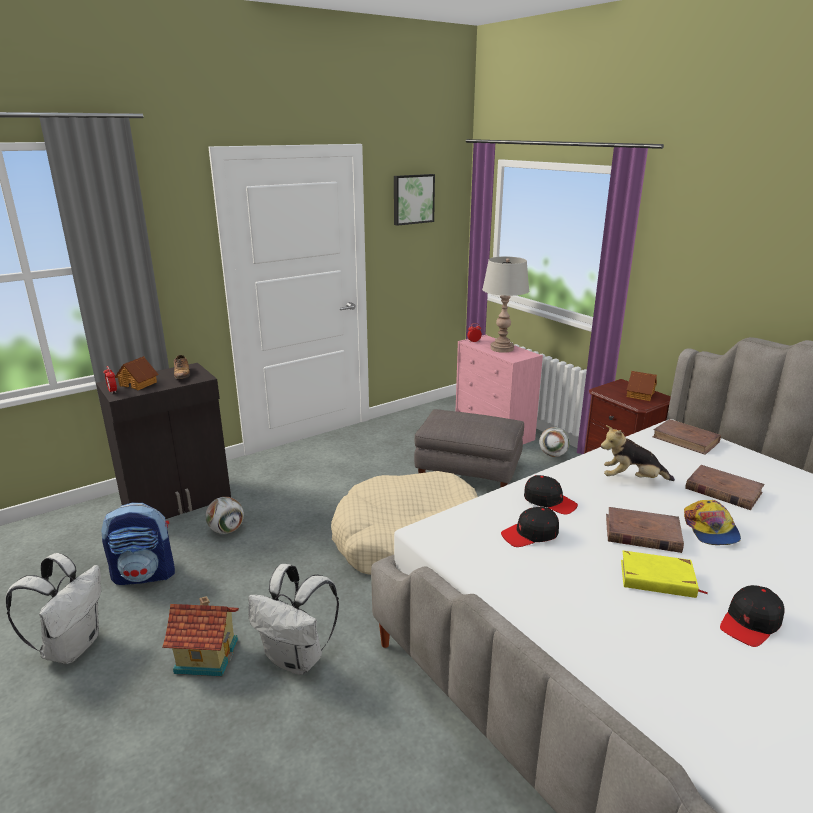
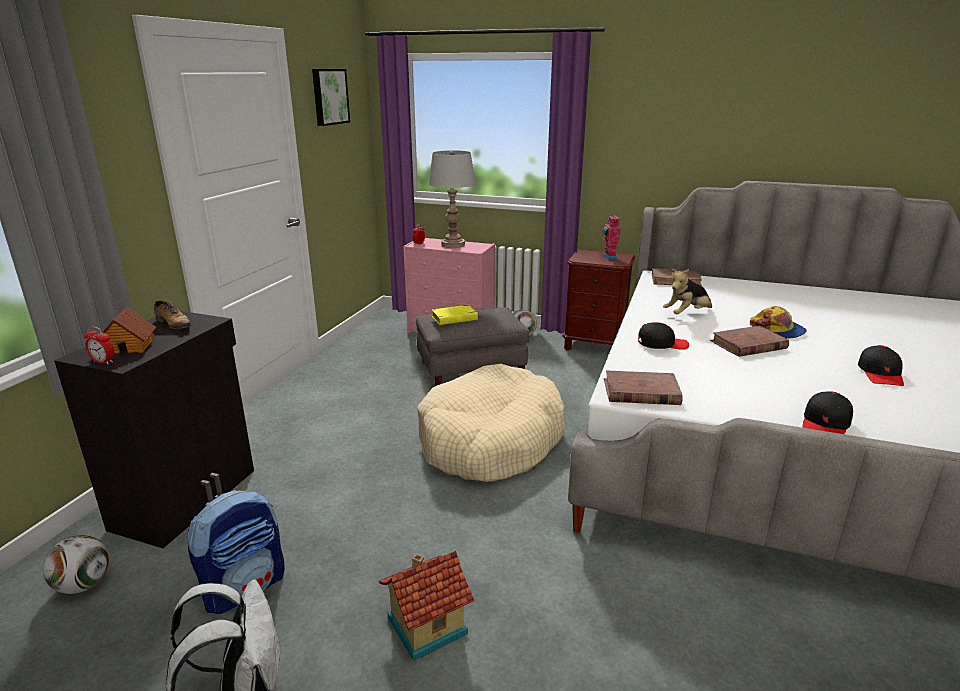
camera: 35 degrees left, 0 degrees up
(227, 530) = (291, 502): football -> football (83, 584)
(297, 658) = (518, 579): white backpack -> none
(530, 534) = (687, 369): black cap -> black cap (825, 424)
(640, 395) = (609, 257): toy house -> toy robot
(657, 579) = (801, 368): yellow book -> yellow book (454, 318)
(722, 490) = (745, 305): brown book -> brown book (641, 392)

